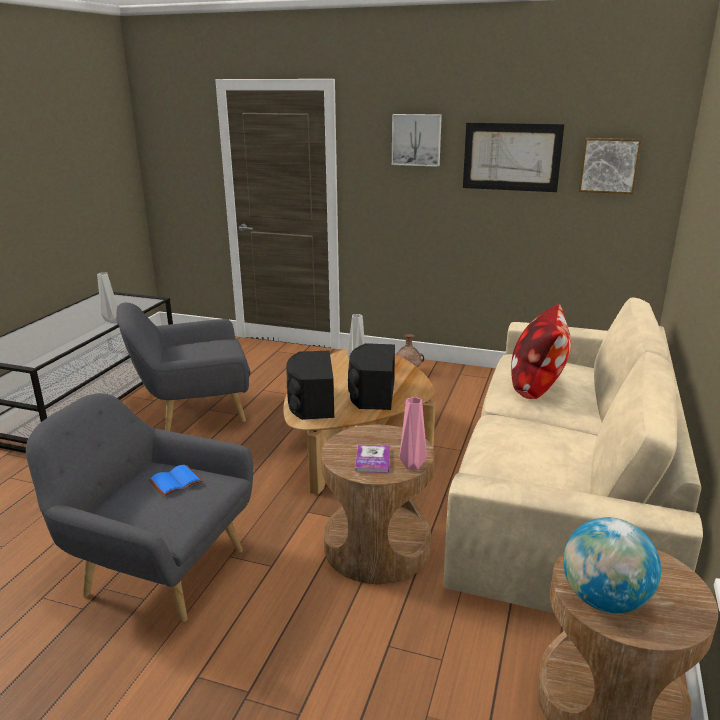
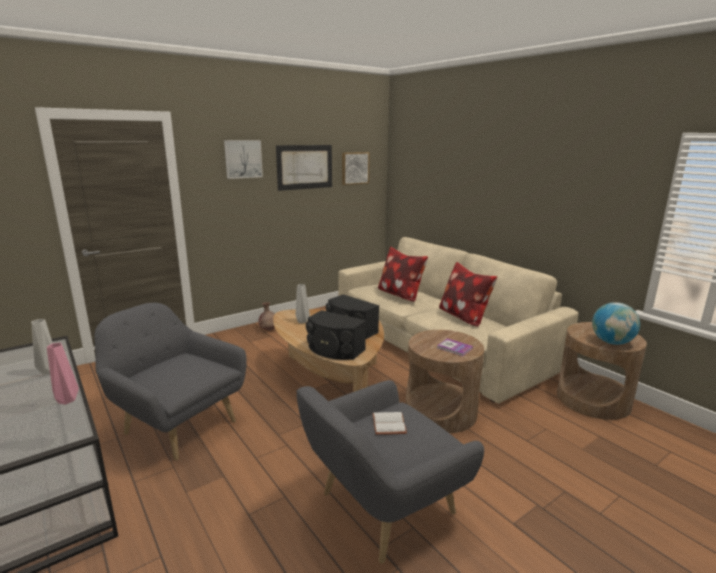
camera: 55 degrees left, 5 degrees down
(175, 483) = (390, 424): blue book -> white book
(194, 412) = (178, 424): grey armchair -> grey armchair turned 105 degrees clockwise
(411, 466) = (470, 341): pink vase -> pink vase (66, 401)
(542, 449) = (463, 317): none -> pillow

